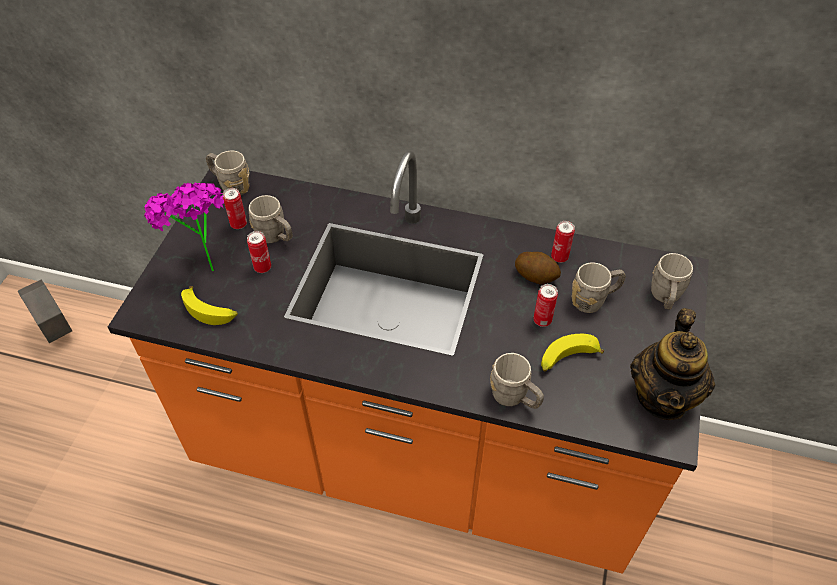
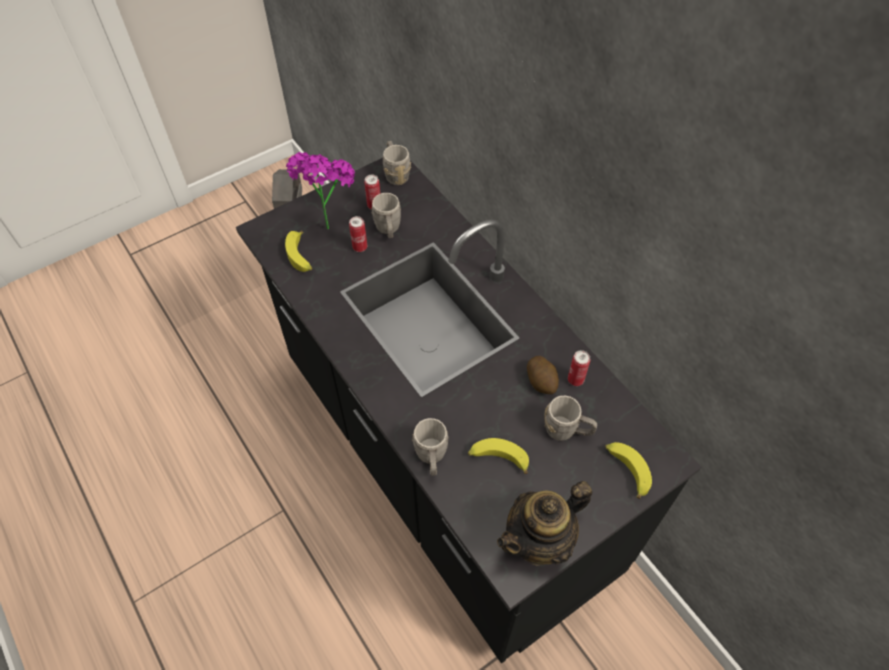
camera: 40 degrees right, 5 degrees up
(418, 455) = (444, 464): orange counter -> black counter
(542, 320) = (510, 418): can -> none
(665, 298) = (626, 470): grey mug -> banana

